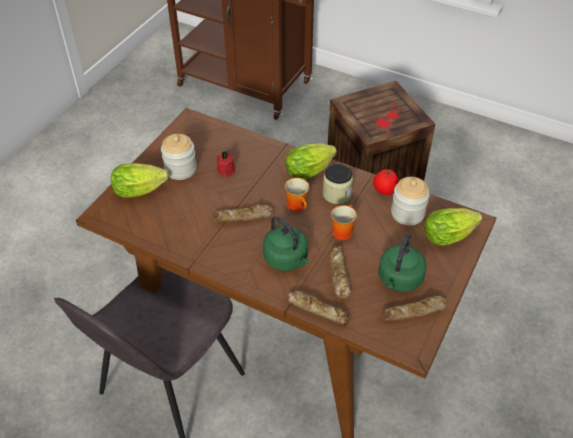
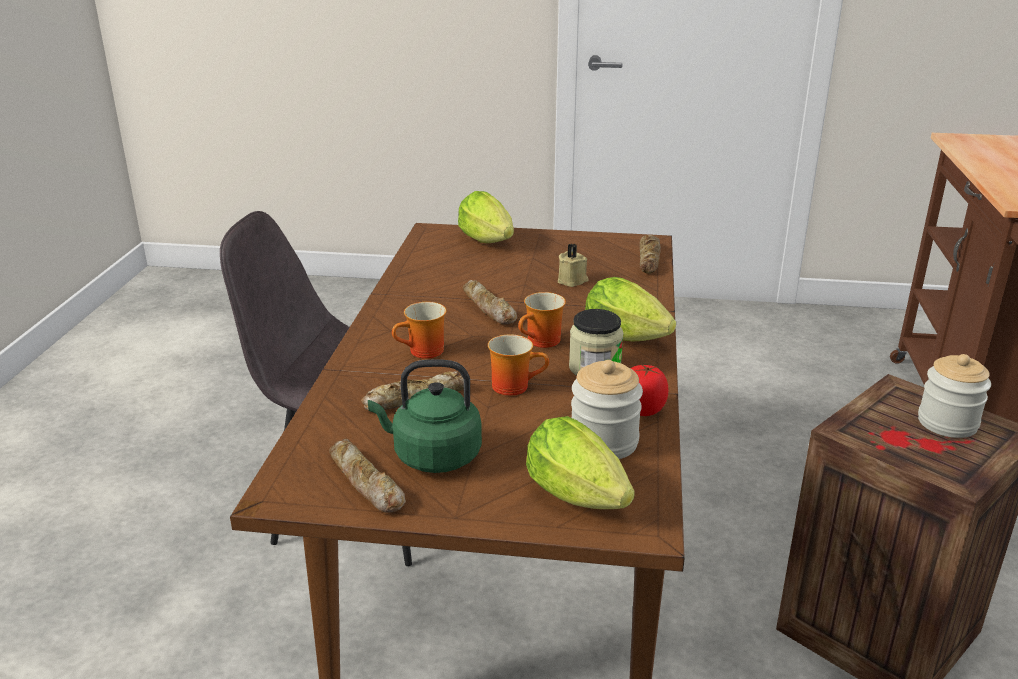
camera: 70 degrees right, 20 degrees down
(180, 169) = (546, 254): jar -> jar (947, 423)
(226, 169) = (573, 281): red candle -> beige candle
(287, 259) = (424, 353): green kettle -> mug
(318, 310) = (335, 393): bread -> bread (649, 259)

